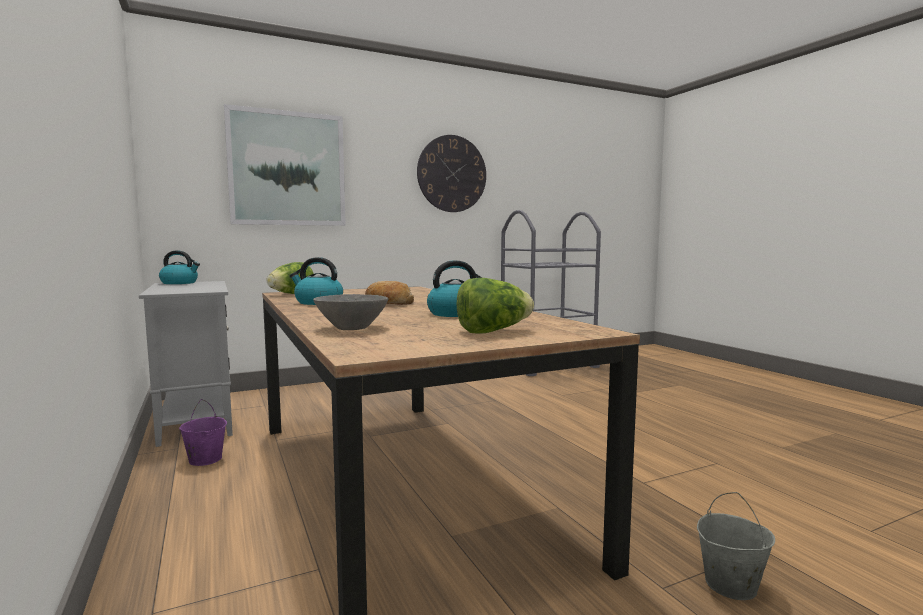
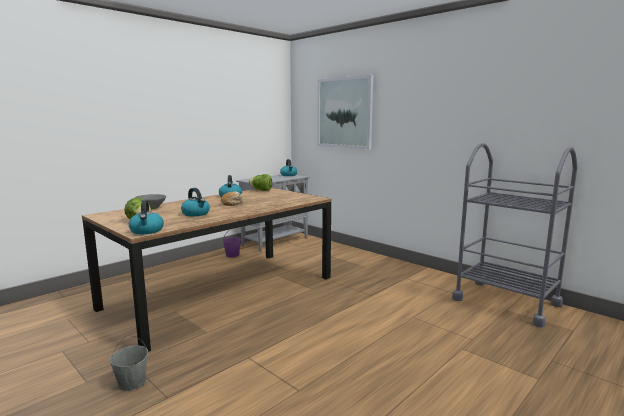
camera: 70 degrees right, 5 degrees up
(452, 174) = (449, 108): wall clock -> none
(580, 329) = (147, 231): none -> kettle

